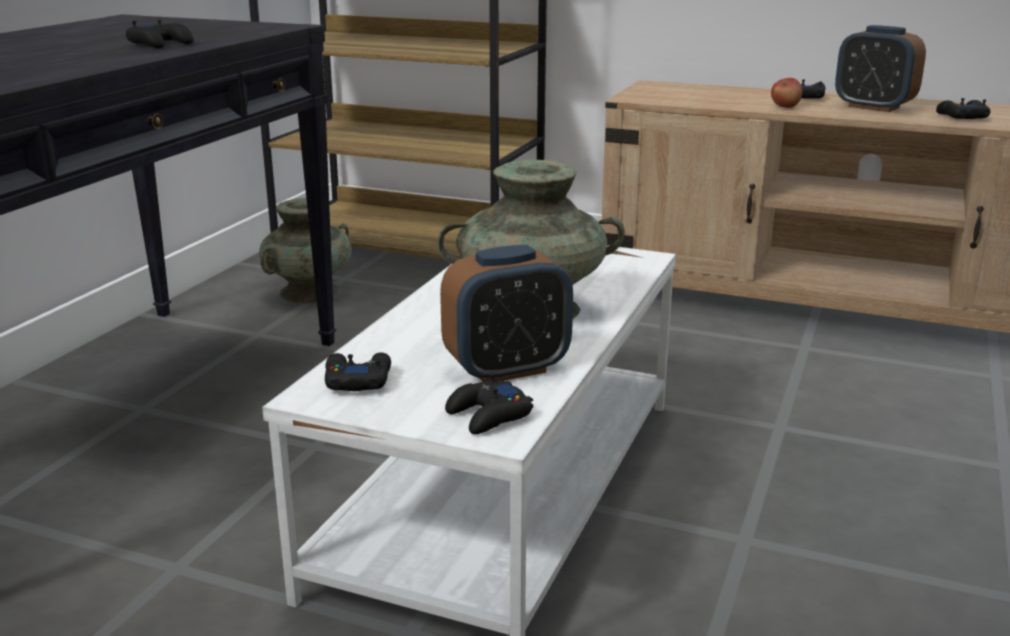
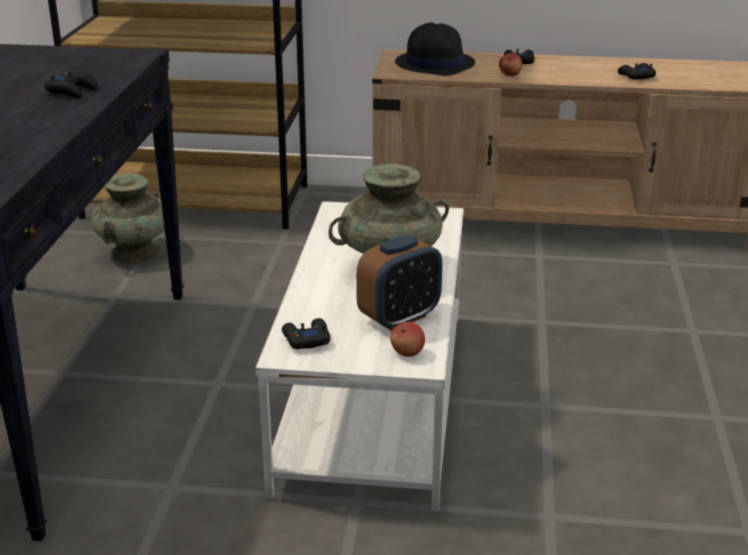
camera: 15 degrees left, 5 degrees up
(488, 416) = (407, 353): black game controller -> apple
(693, 93) = (434, 63): none -> black hat
(873, 107) = (572, 70): alarm clock -> none

